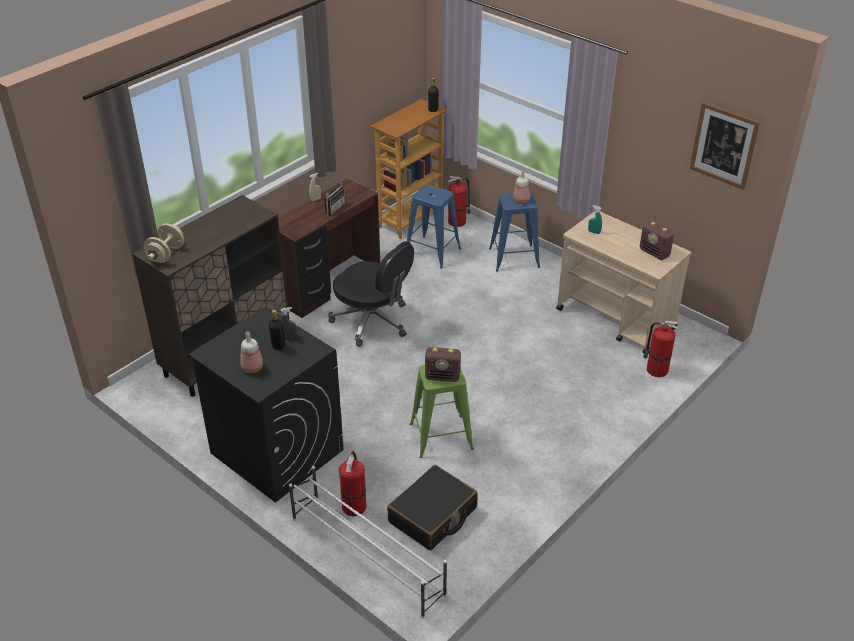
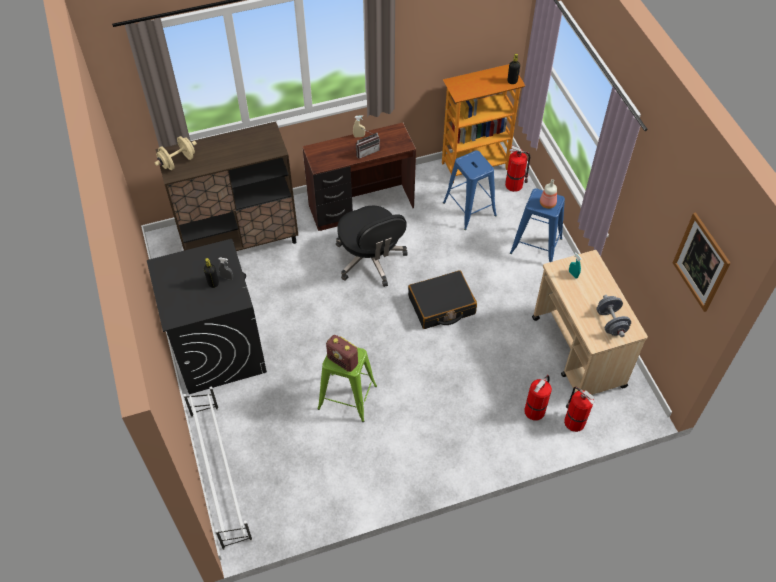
camera: 30 degrees right, 15 degrees up
(251, 368) = (180, 295): bottle -> none
(354, 505) = (241, 426): fire extinguisher -> fire extinguisher (535, 410)
(433, 516) = (290, 466): black suitcase -> black suitcase (441, 306)
(654, 253) = (611, 323): radio -> grey dumbbell

